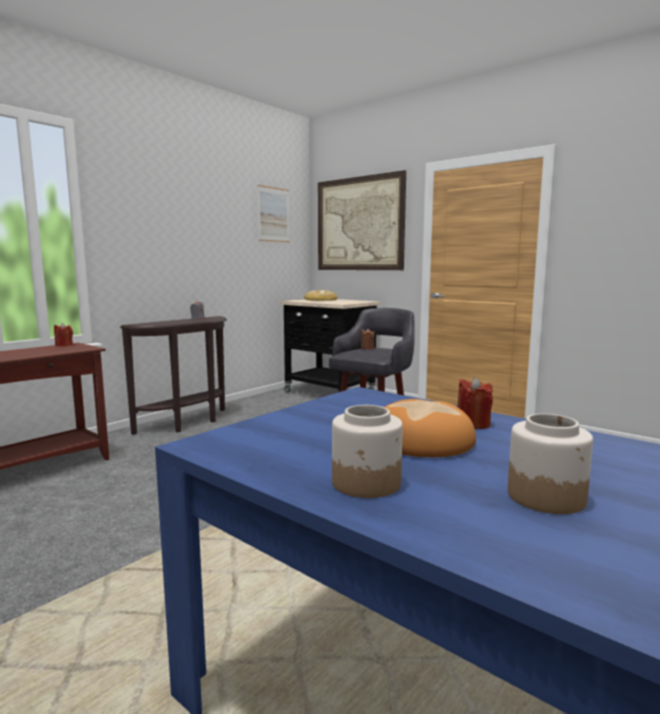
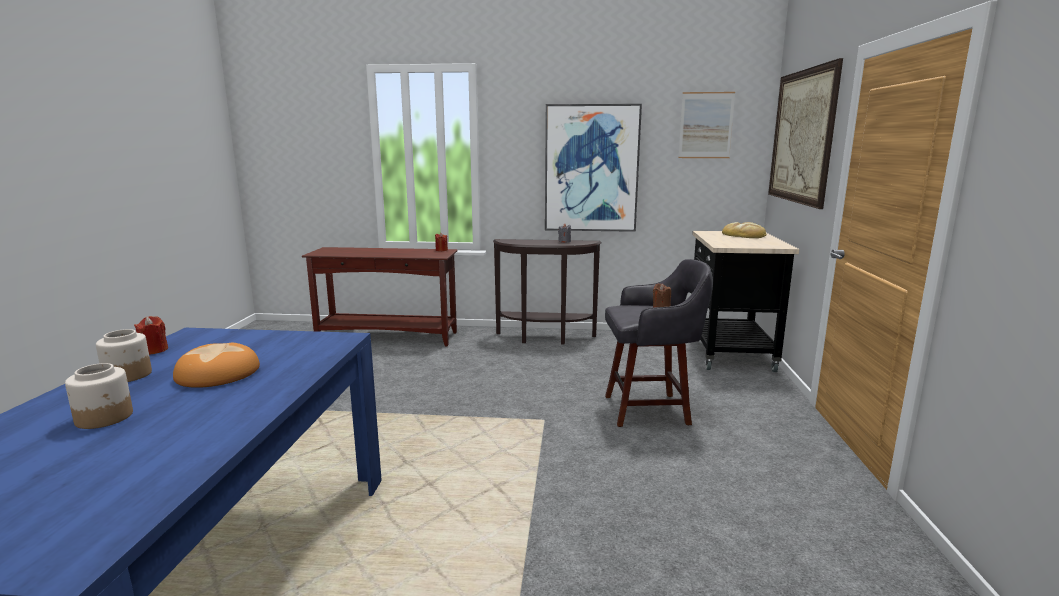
camera: 55 degrees right, 5 degrees up
(196, 248) = (591, 168): none -> picture
(473, 424) = (269, 380): red candle -> red candle (154, 350)

